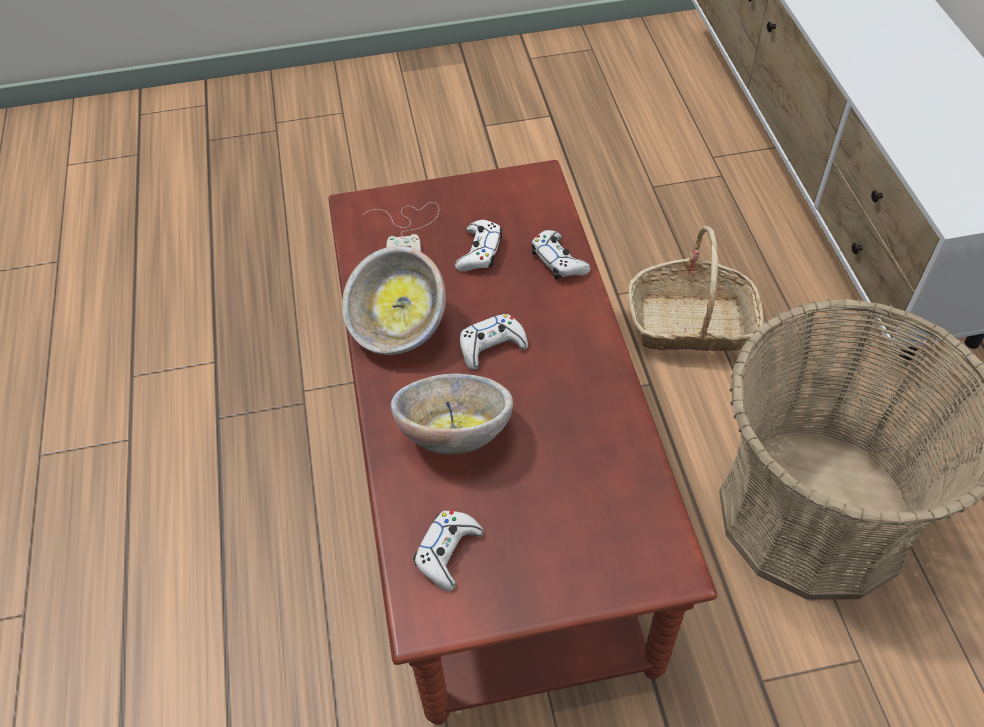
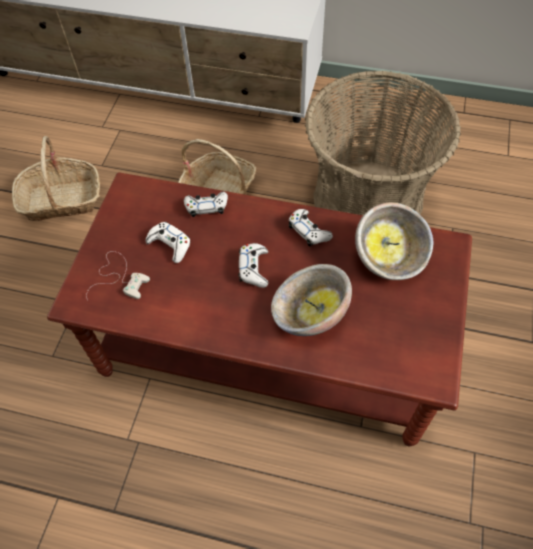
camera: 65 degrees left, 5 degrees up
(399, 328) = (206, 315): bowl -> bowl (390, 258)
(448, 552) = (396, 350): white game controller -> white game controller (308, 231)
(576, 177) = (62, 199): none -> basket

